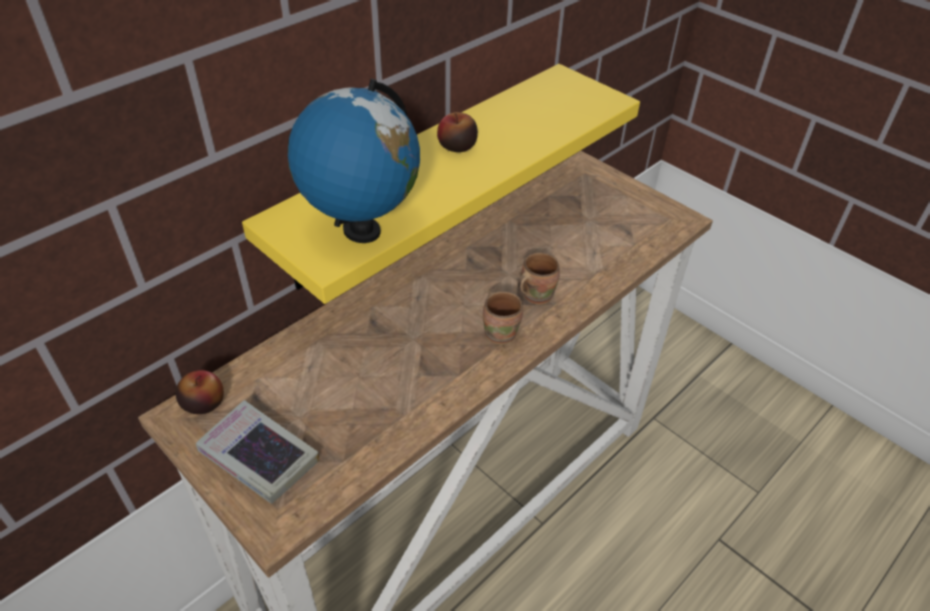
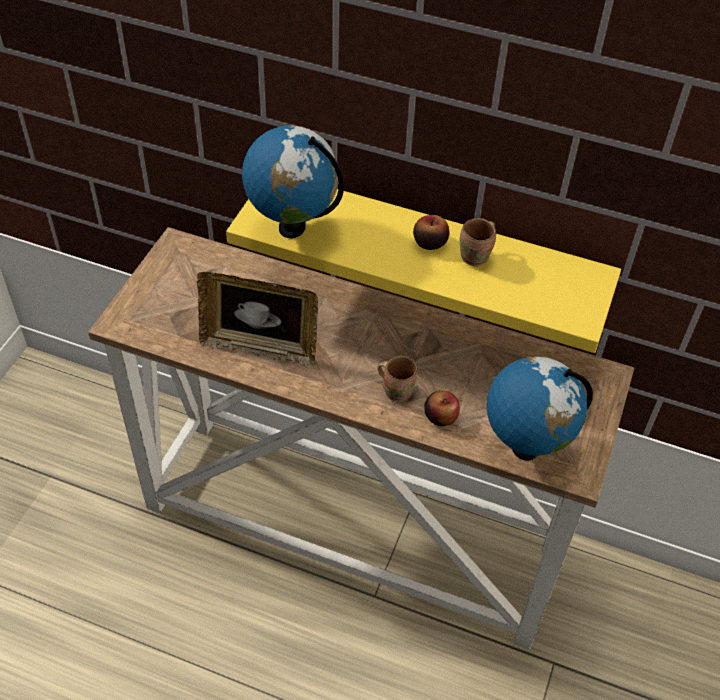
camera: 65 degrees right, 5 degrees up
(203, 403) = (192, 250): apple -> apple (440, 416)
(259, 457) = (163, 294): book -> none
(413, 385) = (260, 347): none -> picture frame
(501, 332) = (341, 381): brown mug -> brown mug (477, 257)
(641, 238) = (525, 447): none -> globe

